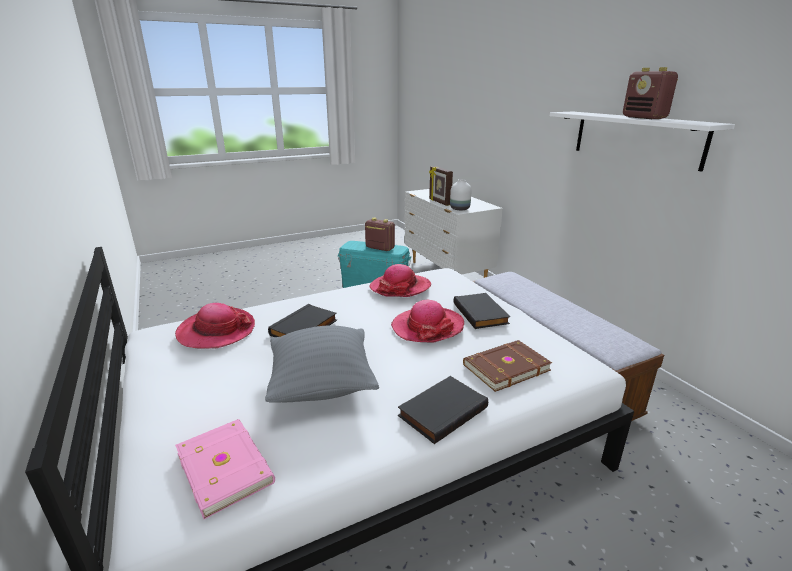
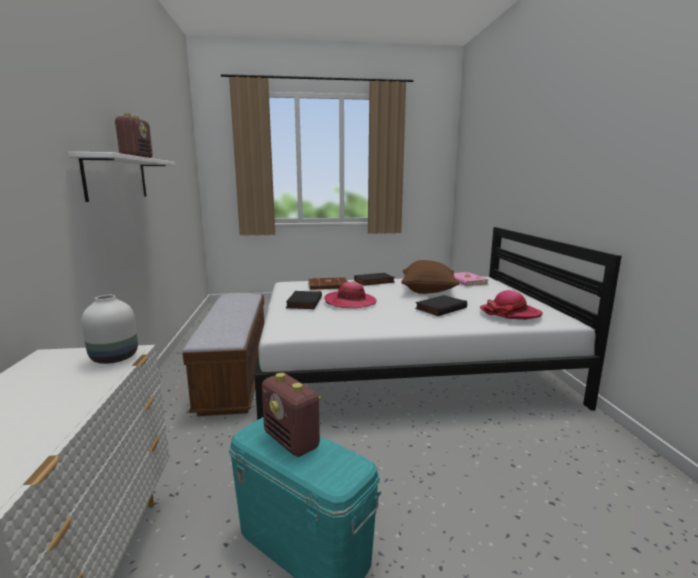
camera: 160 degrees left, 10 degrees down
(322, 385) = (428, 291): grey pillow -> brown pillow
(400, 287) = (345, 325): hat -> none
(439, 202) = (89, 392): picture frame -> none

